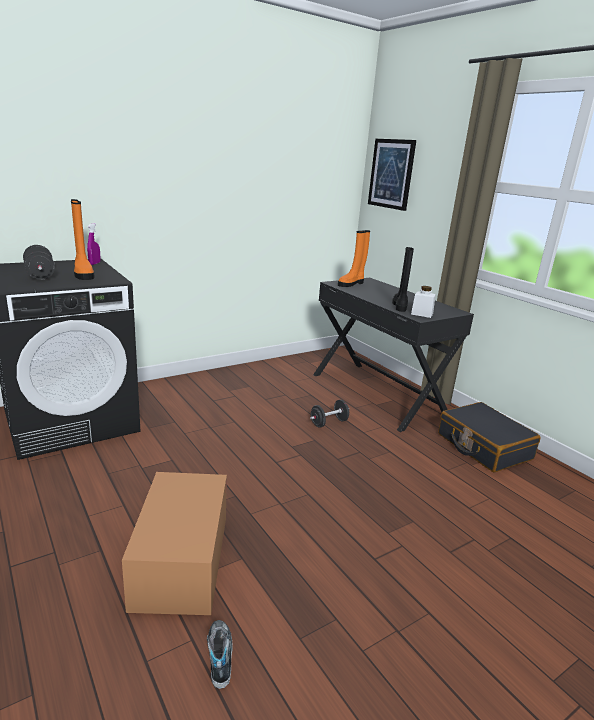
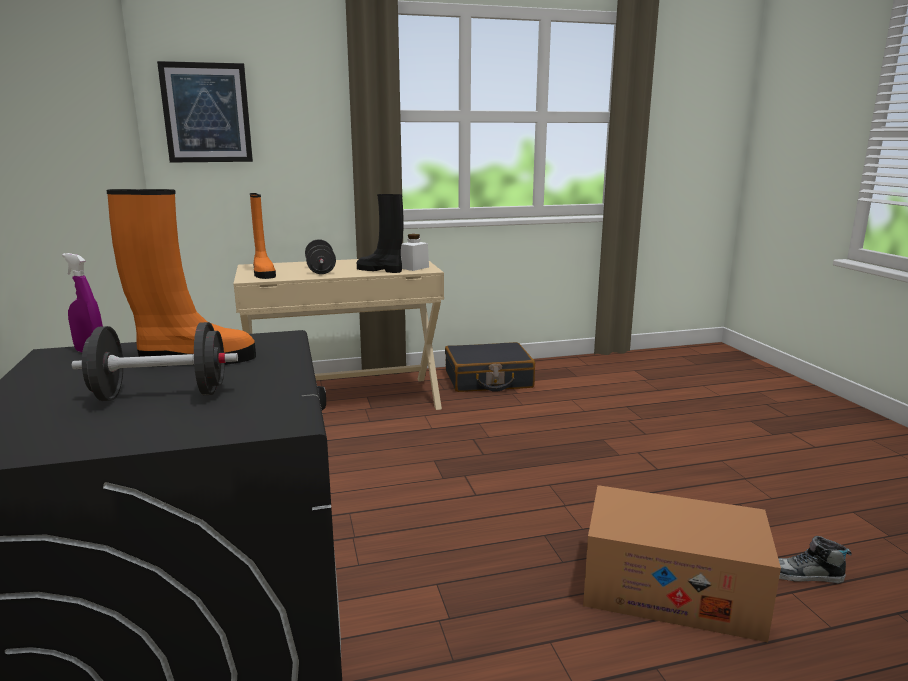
camera: 70 degrees left, 5 degrees down
(329, 423) = (397, 444): black dumbbell -> black dumbbell (320, 270)
(378, 394) = (345, 401): black desk -> beige desk

